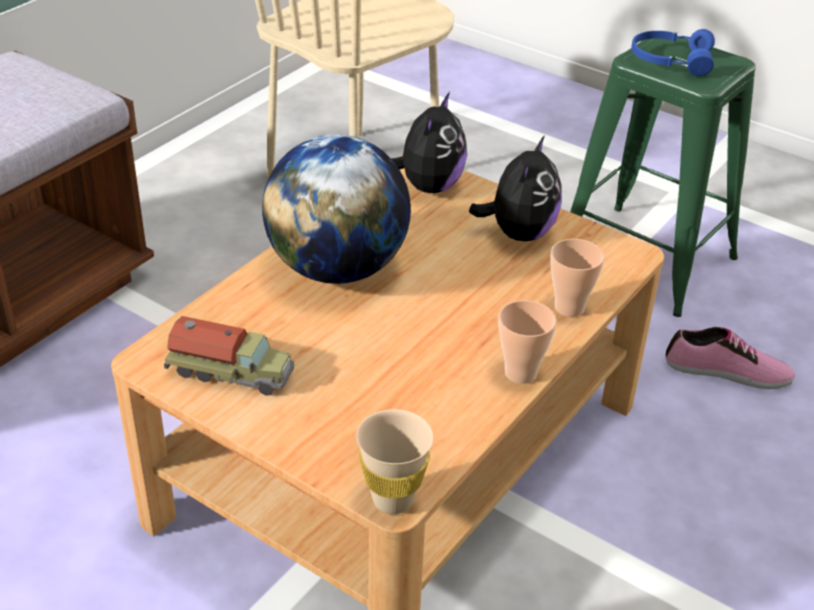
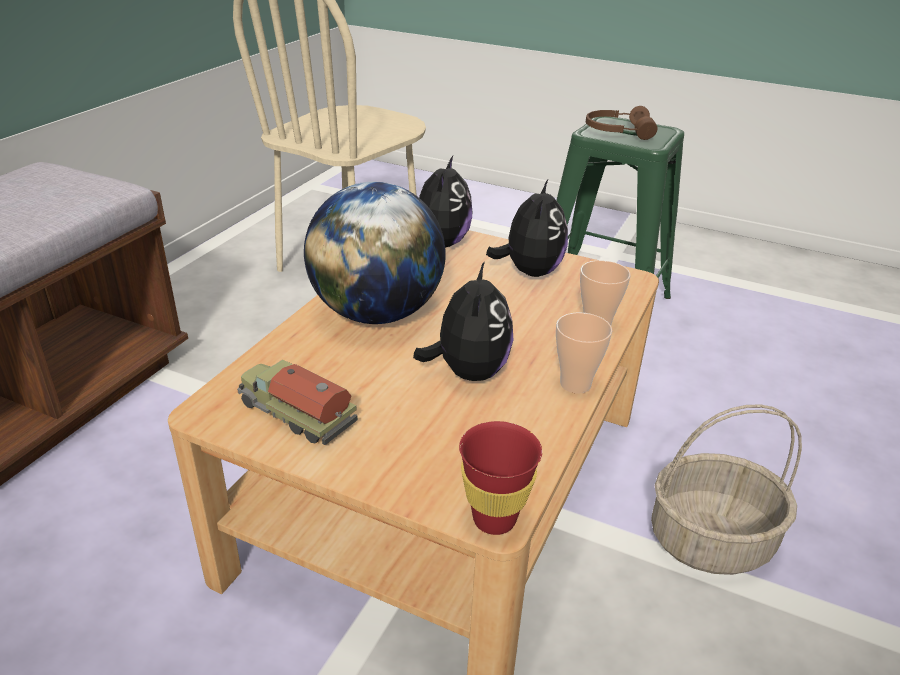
camera: 10 degrees left, 5 degrees down
(231, 372) = (295, 414): toy truck -> toy truck turned 150 degrees counterclockwise
(393, 500) = (494, 519): beige cup -> red cup
(413, 346) = (468, 372): none -> plush toy
(670, 60) = (618, 131): blue headphones -> brown headphones
(678, 553) = (711, 539): none -> basket
(727, 372) = (695, 383): shoe -> none

